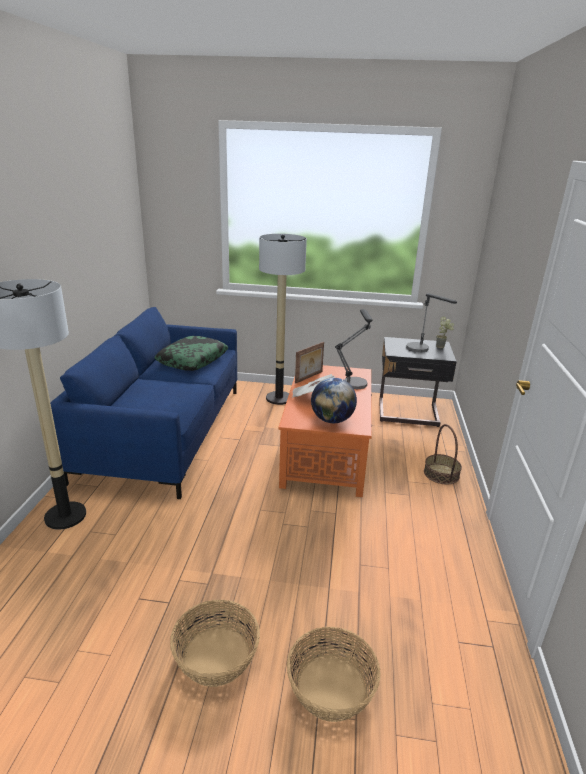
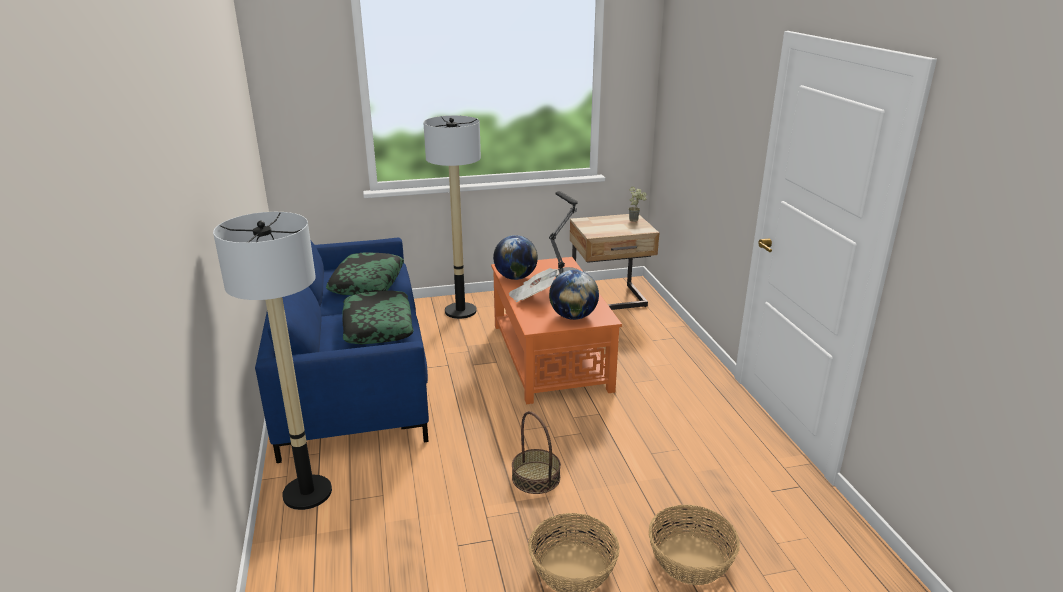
camera: 20 degrees left, 0 degrees up
(171, 395) = (377, 326): none -> pillow
(309, 377) = (515, 277): picture frame -> globe
(408, 414) = (609, 300): black nightstand -> beige nightstand
(422, 350) = (619, 227): table lamp -> none
(441, 474) = (675, 352): basket -> basket (536, 477)

